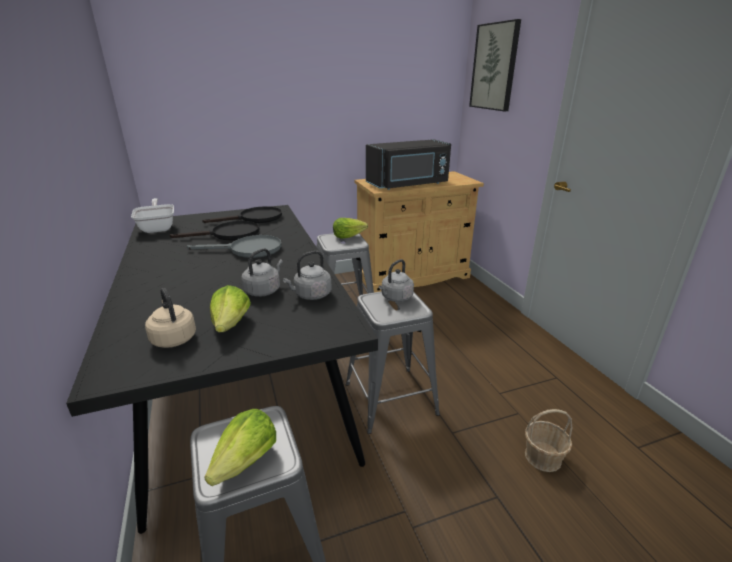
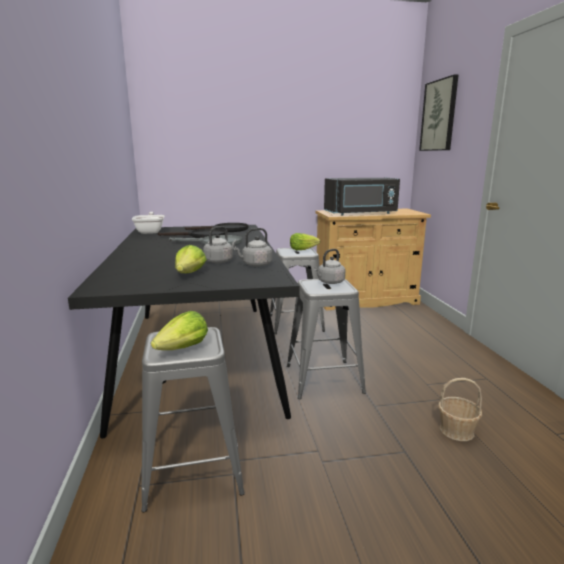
camera: 10 degrees right, 10 degrees down
(173, 338) = (146, 277): beige kettle -> none

